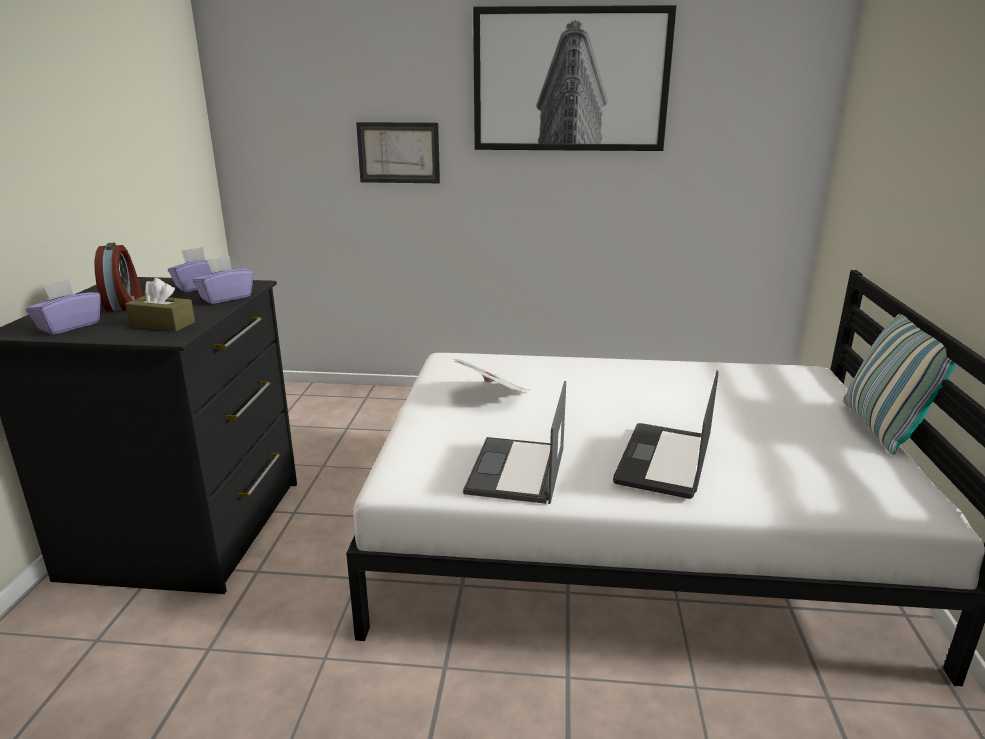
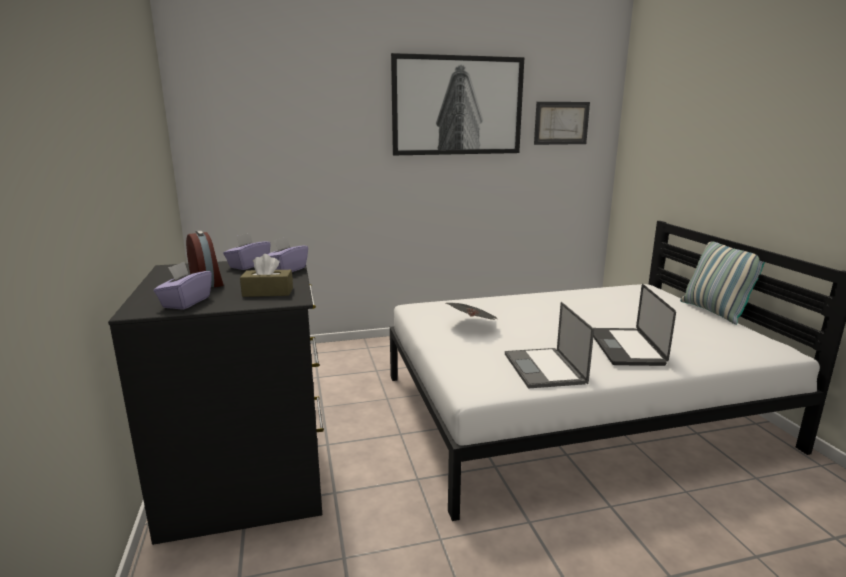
camera: 20 degrees left, 5 degrees down
(398, 152) = (333, 159): picture -> picture (561, 123)

